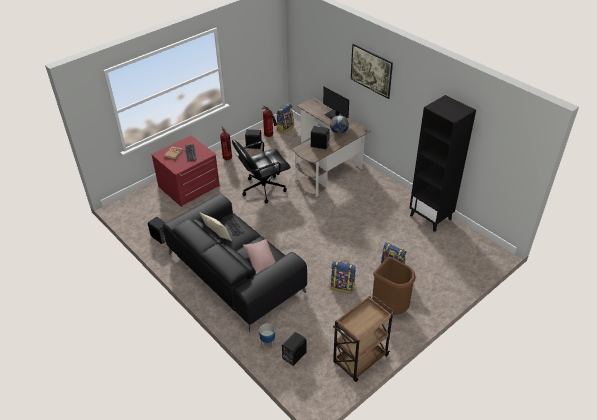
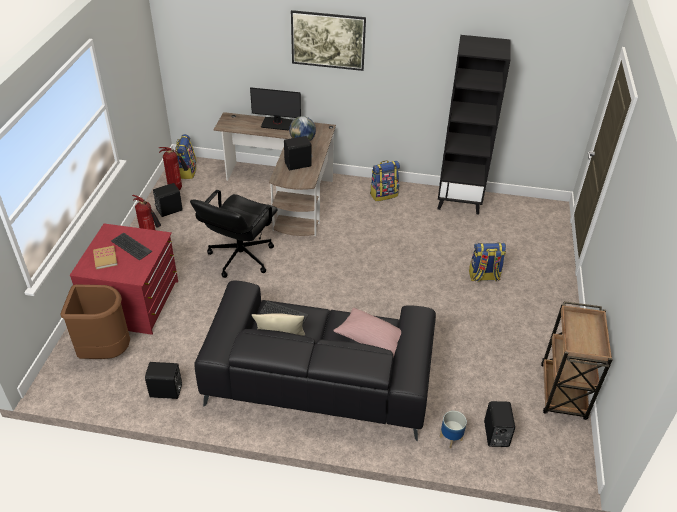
camera: 40 degrees left, 0 degrees up
(342, 286) = (457, 322): backpack -> backpack (383, 194)
(390, 307) = (526, 316): brown trash can -> brown trash can (105, 351)

